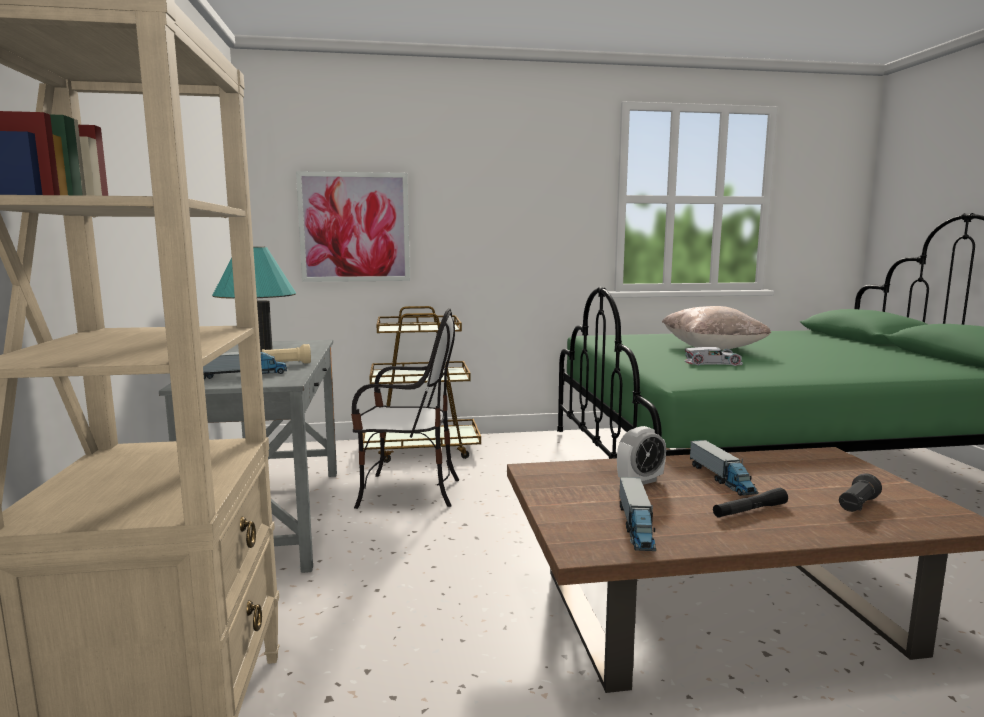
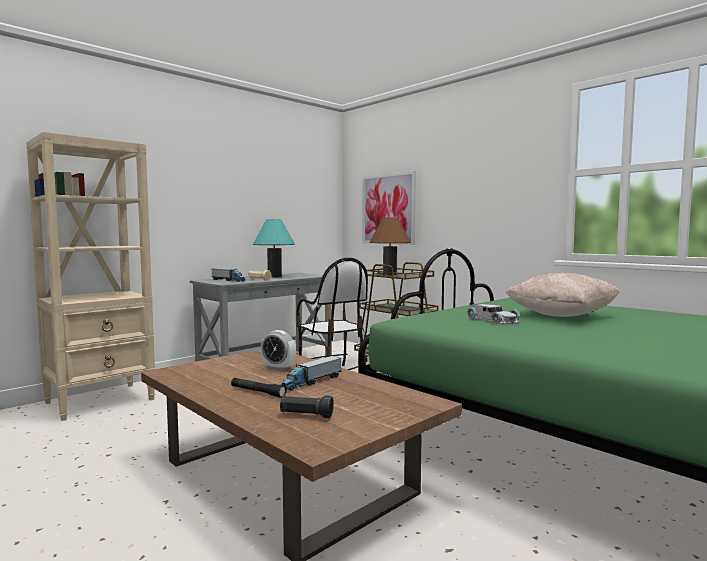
camera: 55 degrees right, 5 degrees down
(405, 327) = (389, 274): none -> brown table lamp
(636, 526) = (204, 375): toy truck -> none

